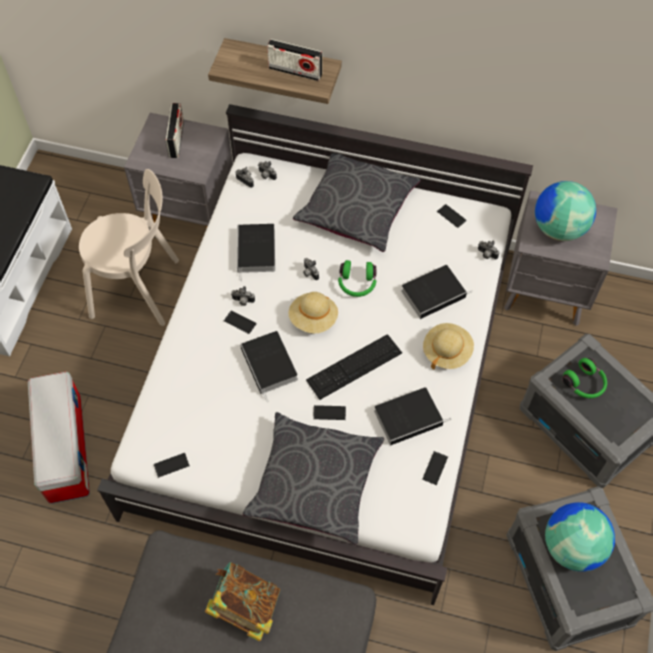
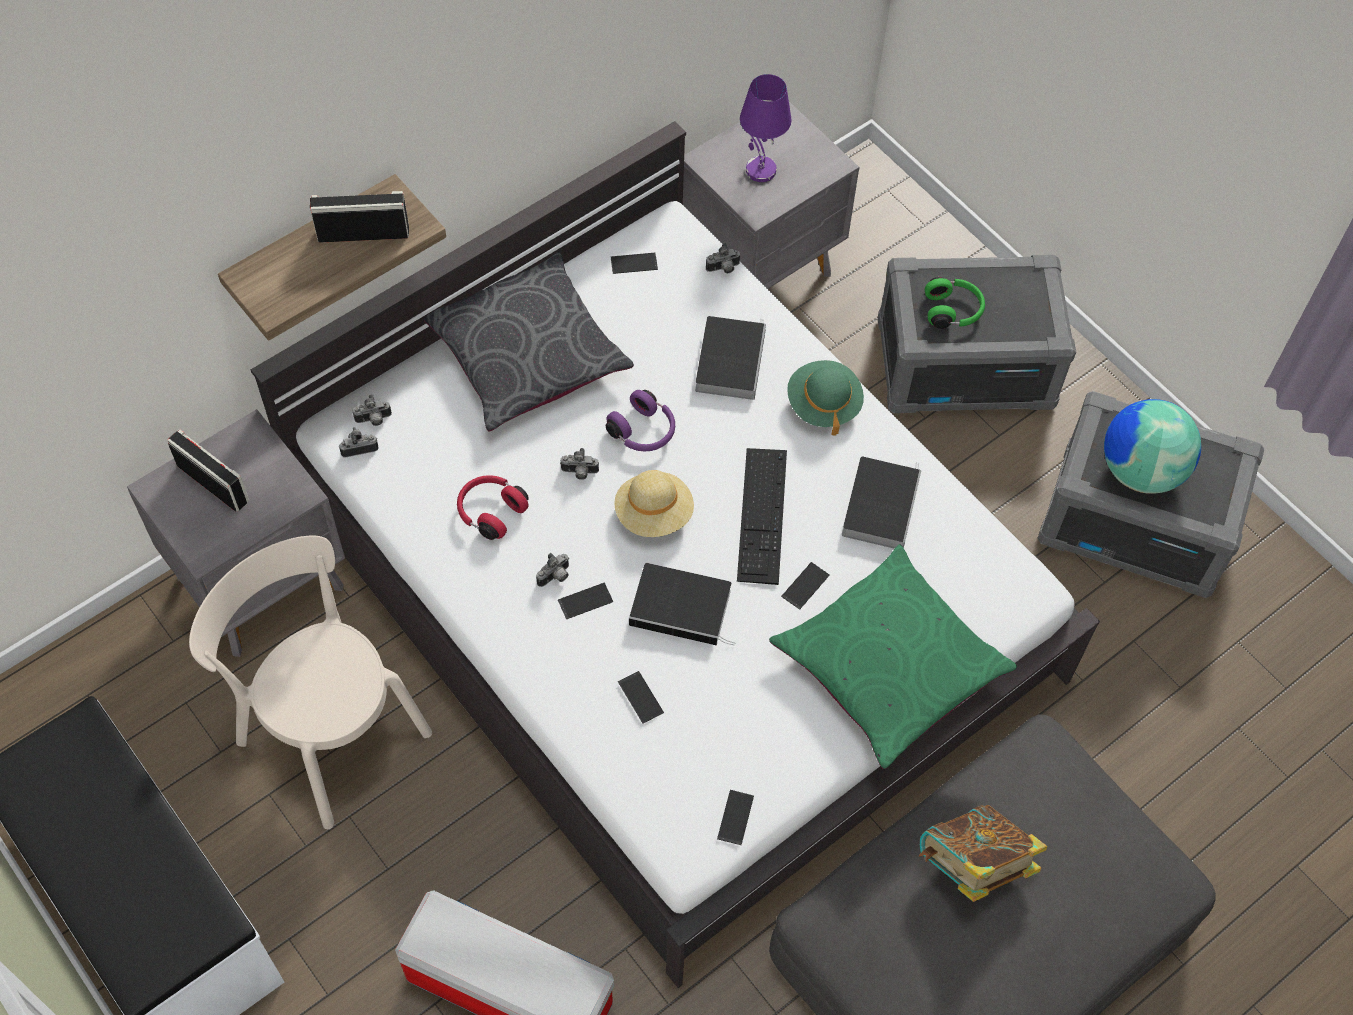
camera: 55 degrees left, 0 degrees up
(140, 289) = (328, 731): beige chair -> beige chair turned 90 degrees counterclockwise
(256, 252) = (490, 511): book -> red headphones
(295, 71) = (363, 233): radio -> radio turned 150 degrees counterclockwise
(315, 482) = (889, 665): grey pillow -> green pillow
(357, 284) = (643, 432): green headphones -> purple headphones
(435, 468) = (968, 524): phone -> phone (640, 697)
(446, 351) = (823, 404): beige hat -> green hat
(558, 228) = (760, 170): globe -> purple table lamp

